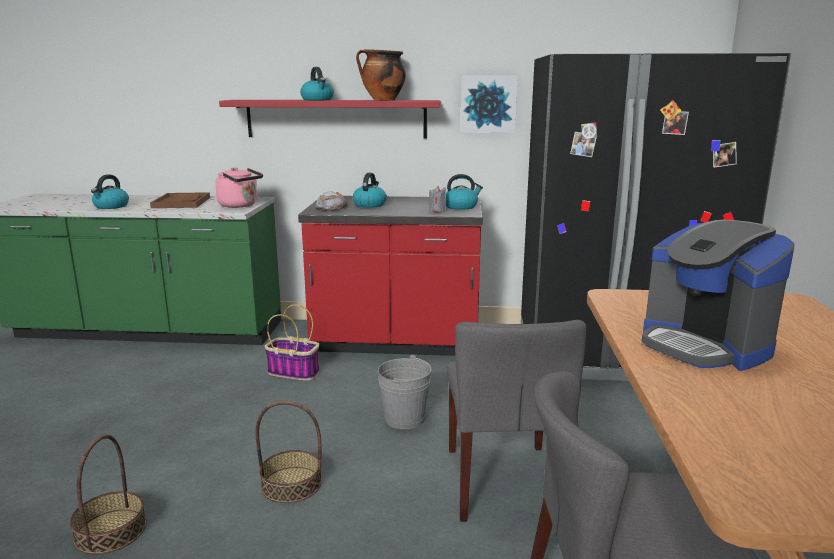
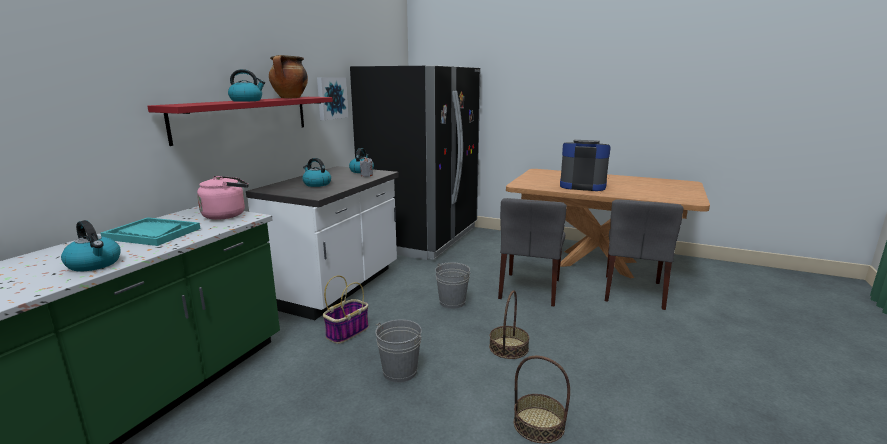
camera: 70 degrees left, 0 degrees up
(181, 202) = (152, 234): brown tray -> turquoise tray
(218, 418) = (399, 372): none -> grey bucket
(331, 208) = (309, 192): bread -> none
(396, 342) = (337, 287): red counter -> white counter
(505, 482) = (530, 289): grey chair -> grey chair turned 90 degrees clockwise
(704, 345) = (582, 186): coffee machine -> coffee machine turned 150 degrees counterclockwise

